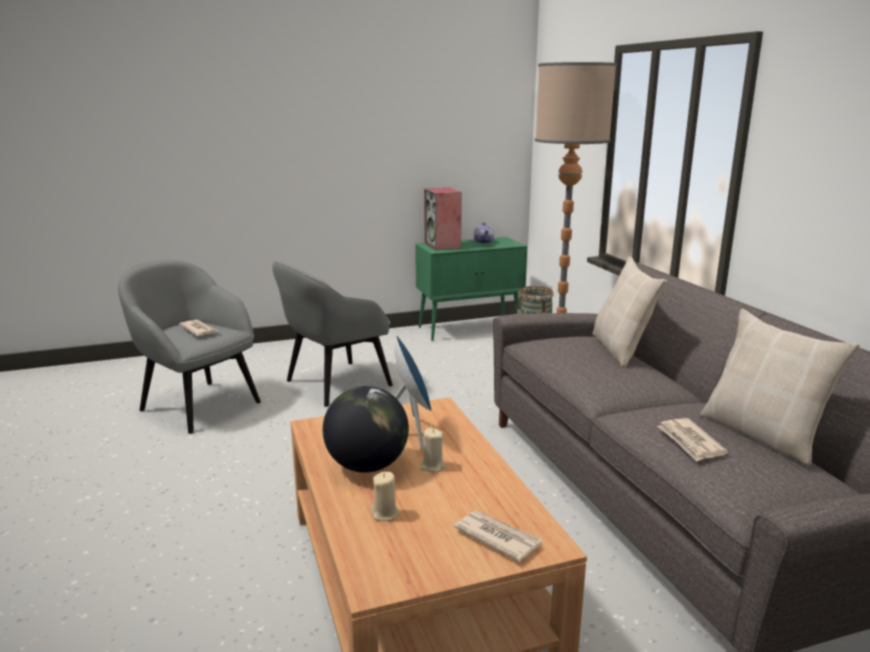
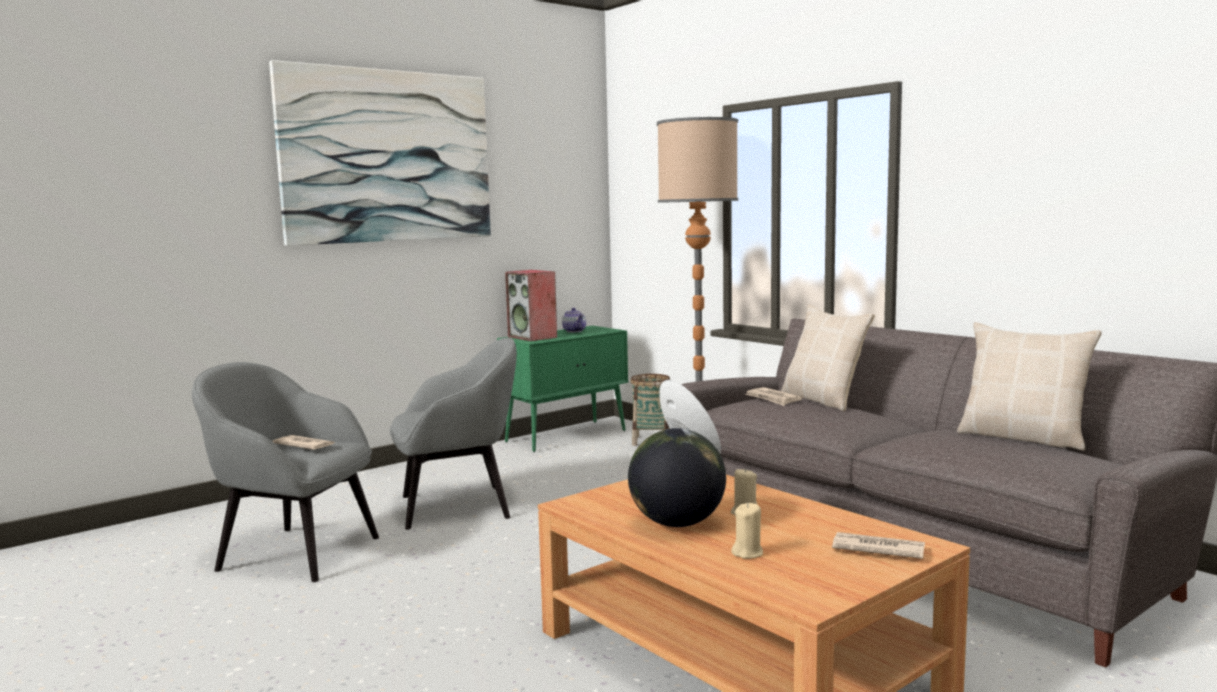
camera: 20 degrees left, 10 degrees down
(323, 89) = (388, 156): none -> picture
(336, 384) = (458, 506): grey armchair -> grey armchair turned 135 degrees counterclockwise
(690, 442) = (975, 449): newspaper -> newspaper (773, 399)

